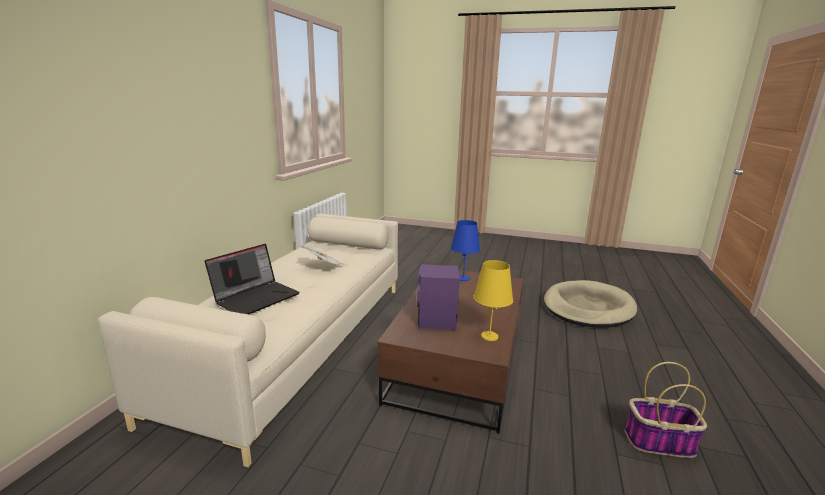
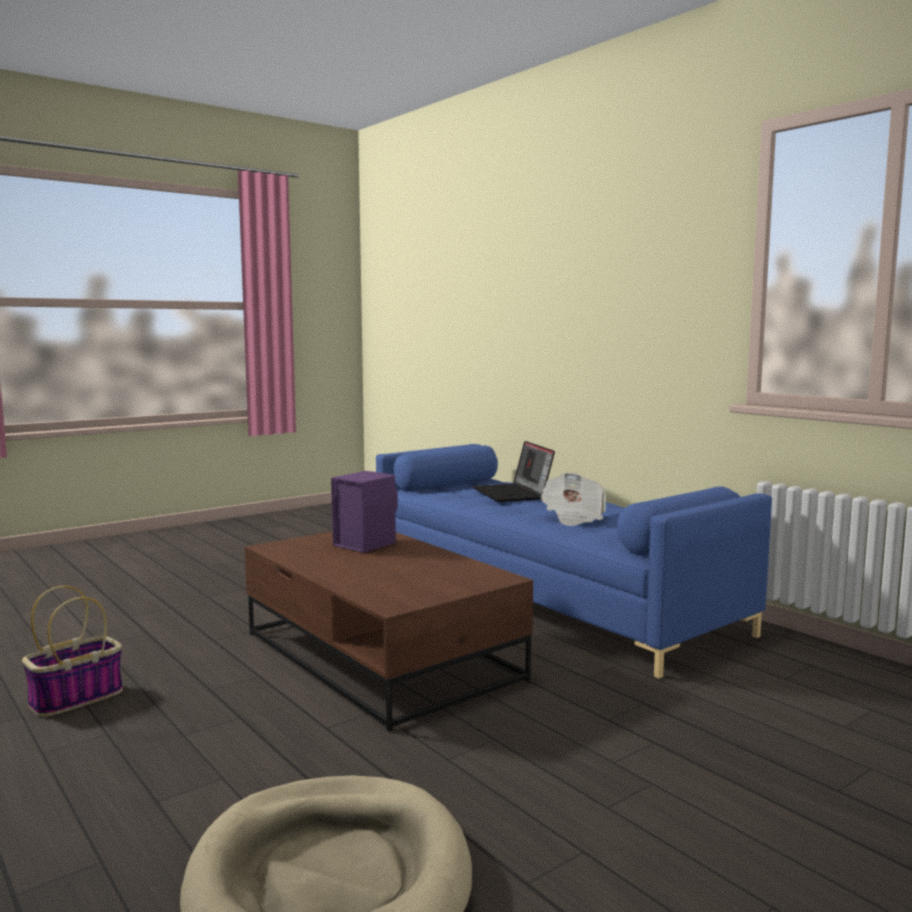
camera: 125 degrees right, 10 degrees down
(298, 342) = (546, 595): beige sofa -> blue sofa
(463, 278) = (454, 582): blue table lamp -> none
(489, 336) = (294, 553): yellow table lamp -> none

